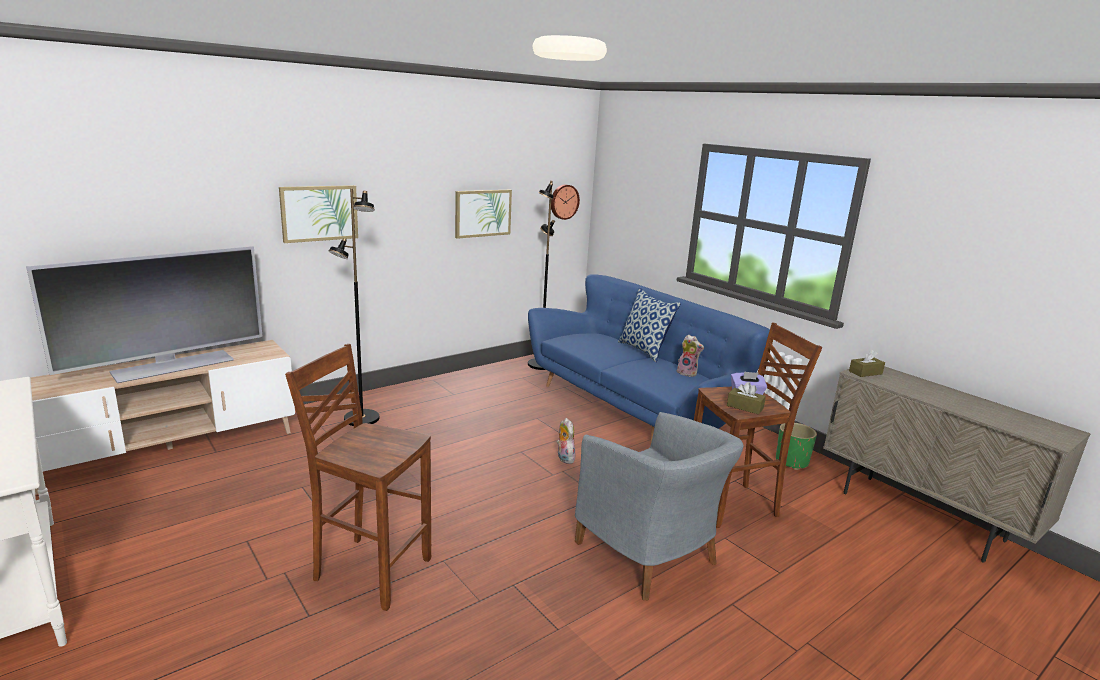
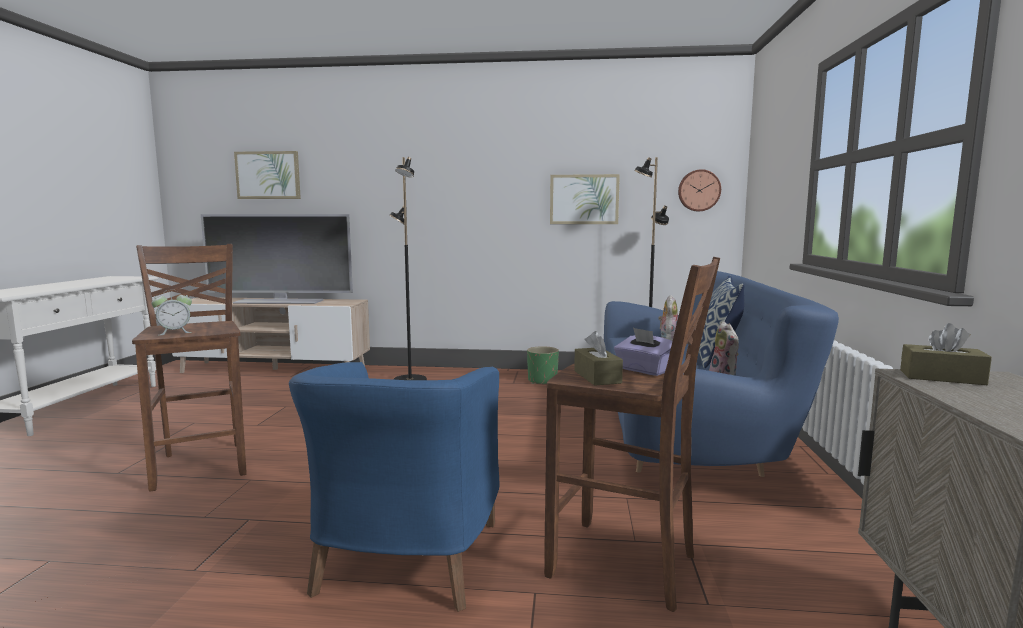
camera: 45 degrees right, 10 degrees down
(319, 213) = (413, 192): picture -> picture (268, 175)
(379, 455) = (174, 332): none -> alarm clock
(564, 458) = (509, 450): plush toy -> plush toy (668, 339)
(649, 556) = (406, 561): grey armchair -> blue armchair
(792, 462) = (847, 563): green planter -> green planter (542, 381)

